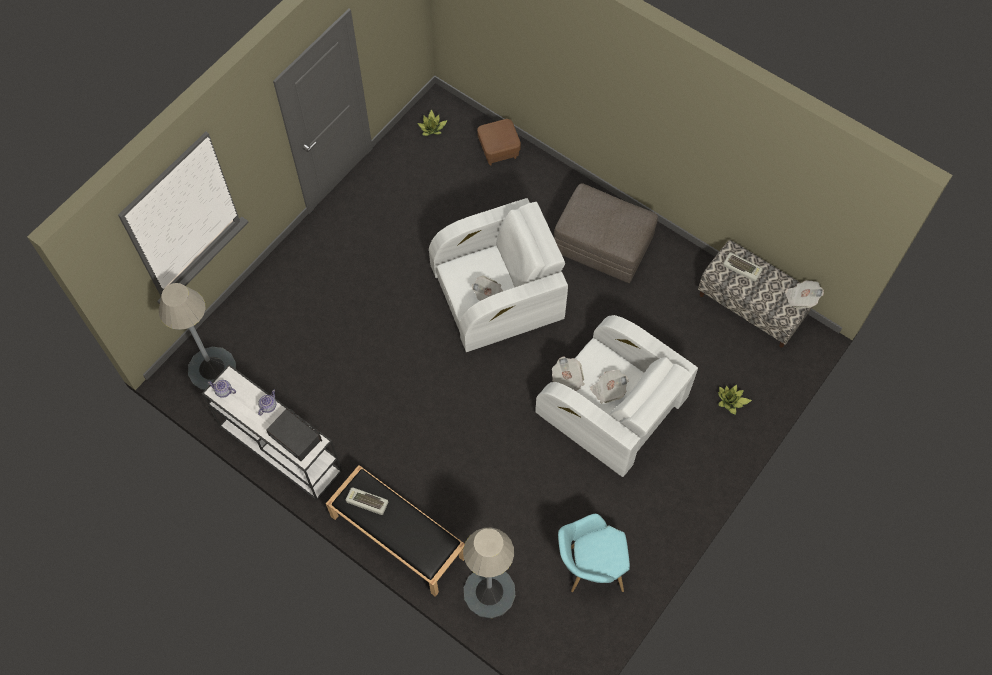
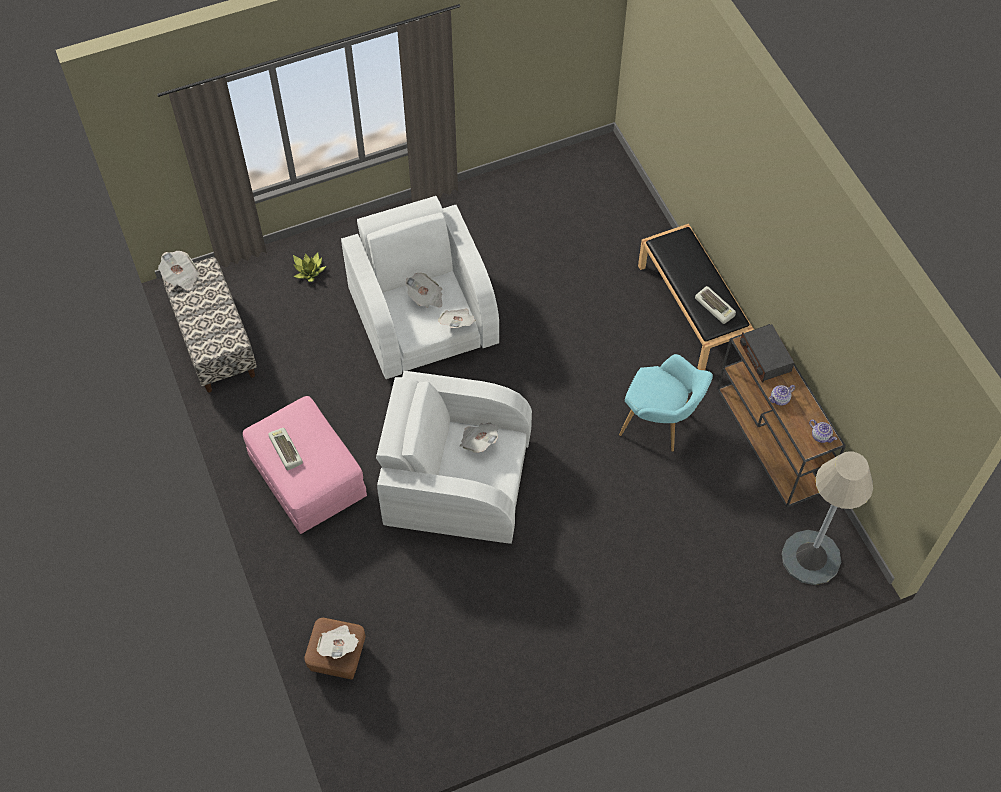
camera: 150 degrees left, 5 degrees down
(279, 448) = (771, 440): white console table -> brown console table
(432, 128) = (397, 735): potted plant -> none
(489, 592) = (634, 232): grey floor lamp -> none
(495, 135) = (339, 645): none -> newspaper
(589, 567) = (535, 209): turquoise armchair -> turquoise armchair (660, 425)
(603, 245) = (307, 477): grey ottoman -> pink ottoman
(743, 268) = (208, 330): keyboard -> keyboard (284, 450)

